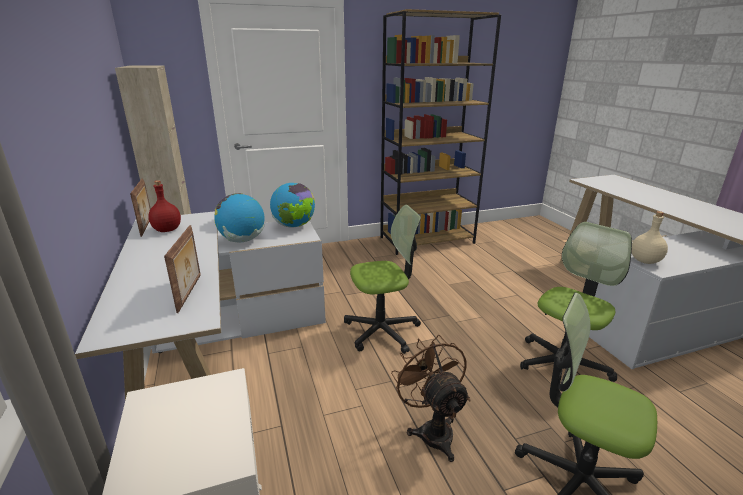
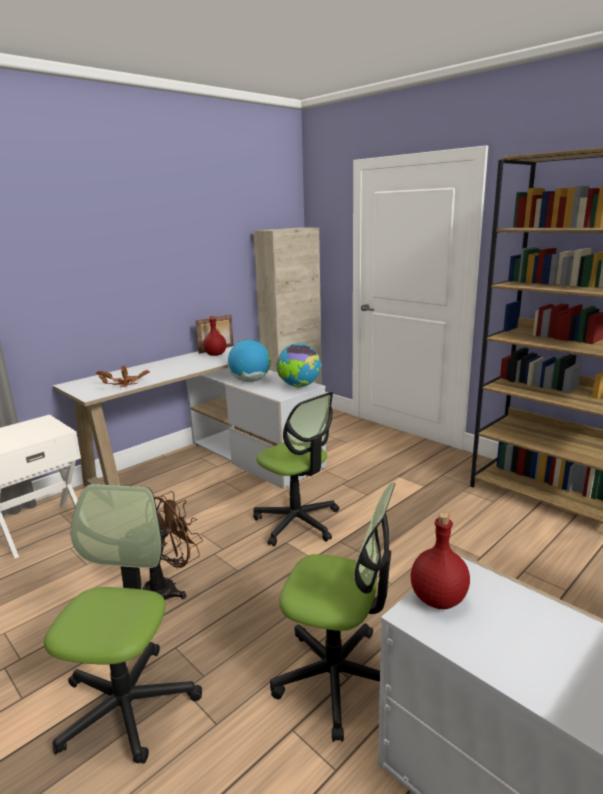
camera: 65 degrees right, 5 degrees down
(190, 293) = (124, 385): picture frame -> potted plant
(645, 261) = (437, 599): beige bottle -> red bottle

